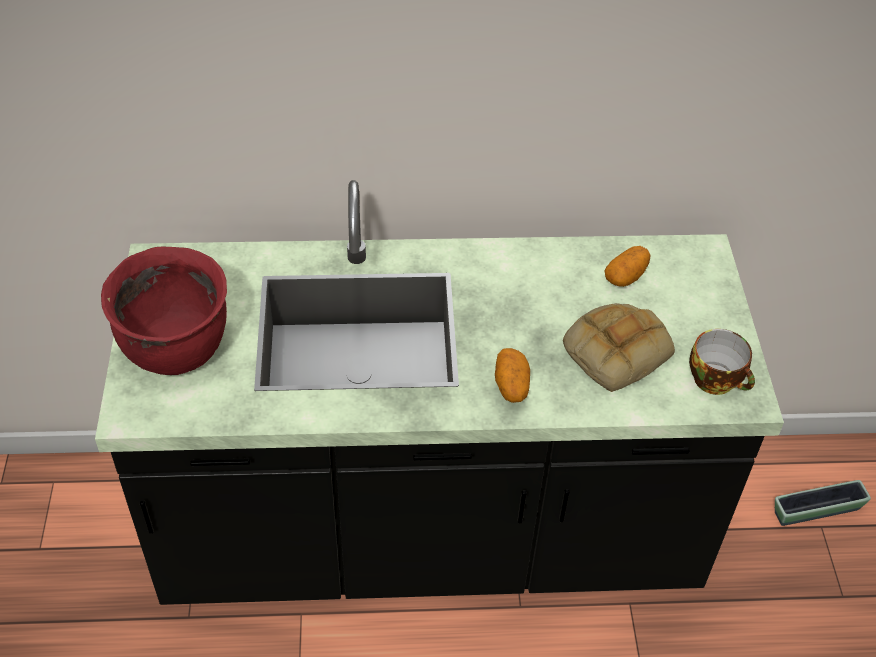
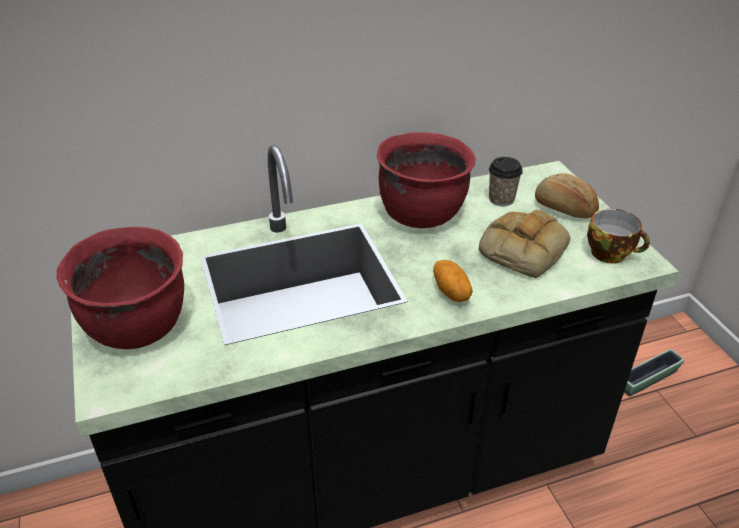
camera: 15 degrees left, 10 degrees down
(523, 275) = (421, 214): none -> red cooking pot
(626, 276) = (501, 199): potato -> cup
(694, 306) = (563, 209): none -> bread

